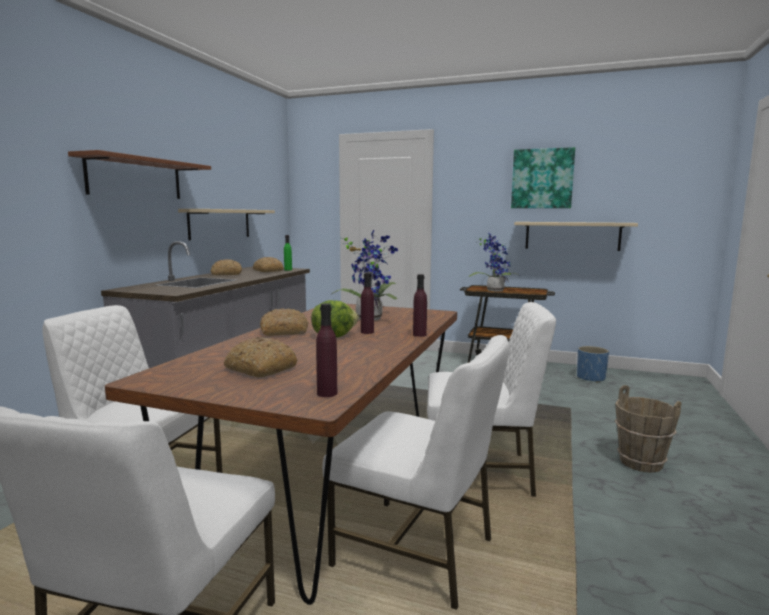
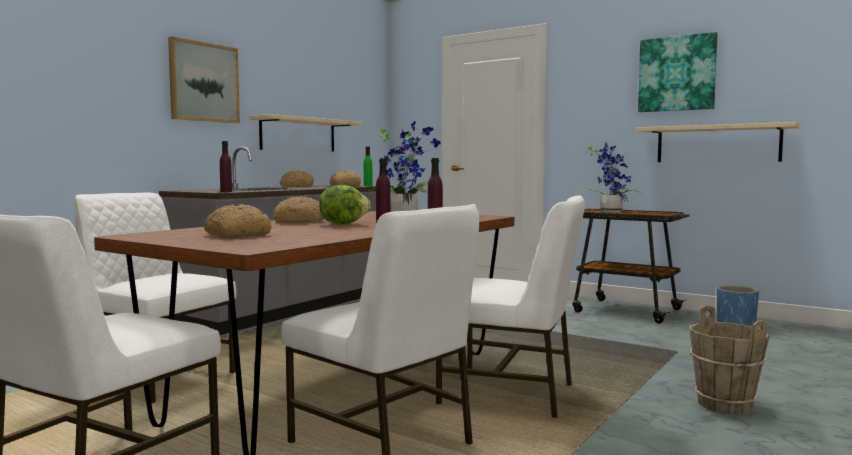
camera: 15 degrees right, 5 degrees down
(135, 178) = (203, 82): brown shelf -> picture
(327, 393) = (270, 245): purple bottle -> purple bottle (226, 191)

